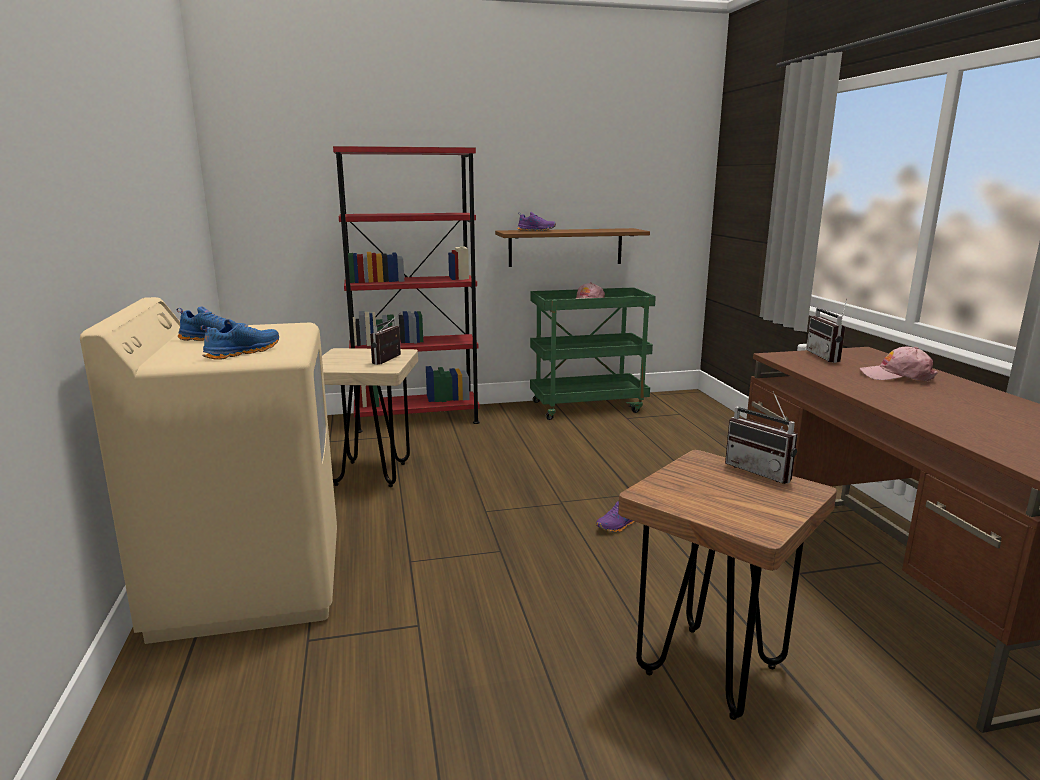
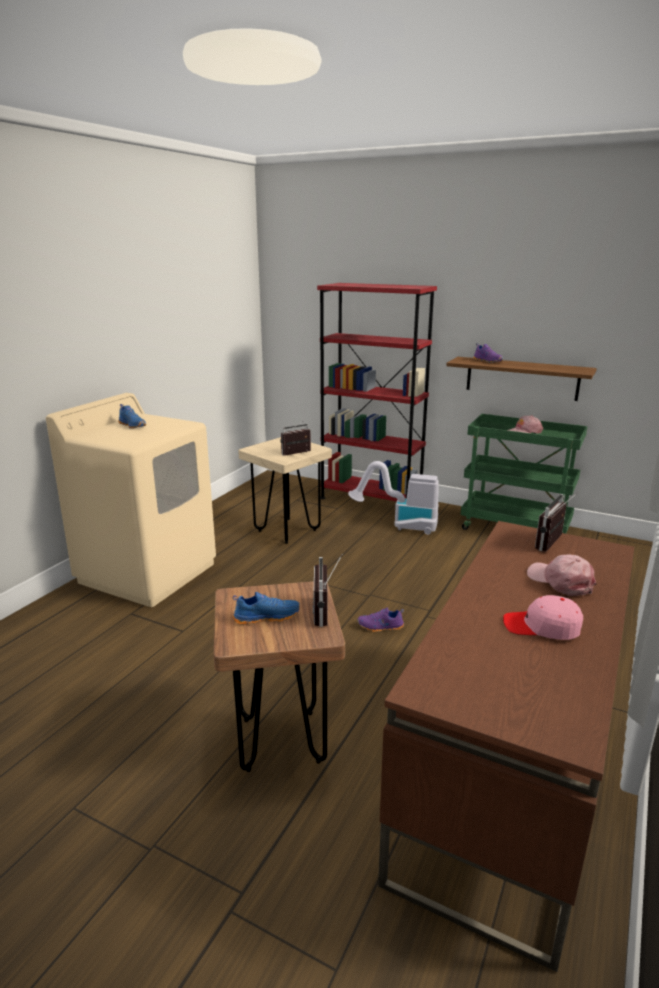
camera: 40 degrees right, 5 degrees up
(242, 352) = (120, 438): blue shoe -> blue shoe (266, 617)
(485, 433) = (399, 525): none -> vacuum cleaner
(969, 403) = (542, 627): none -> pink cap

